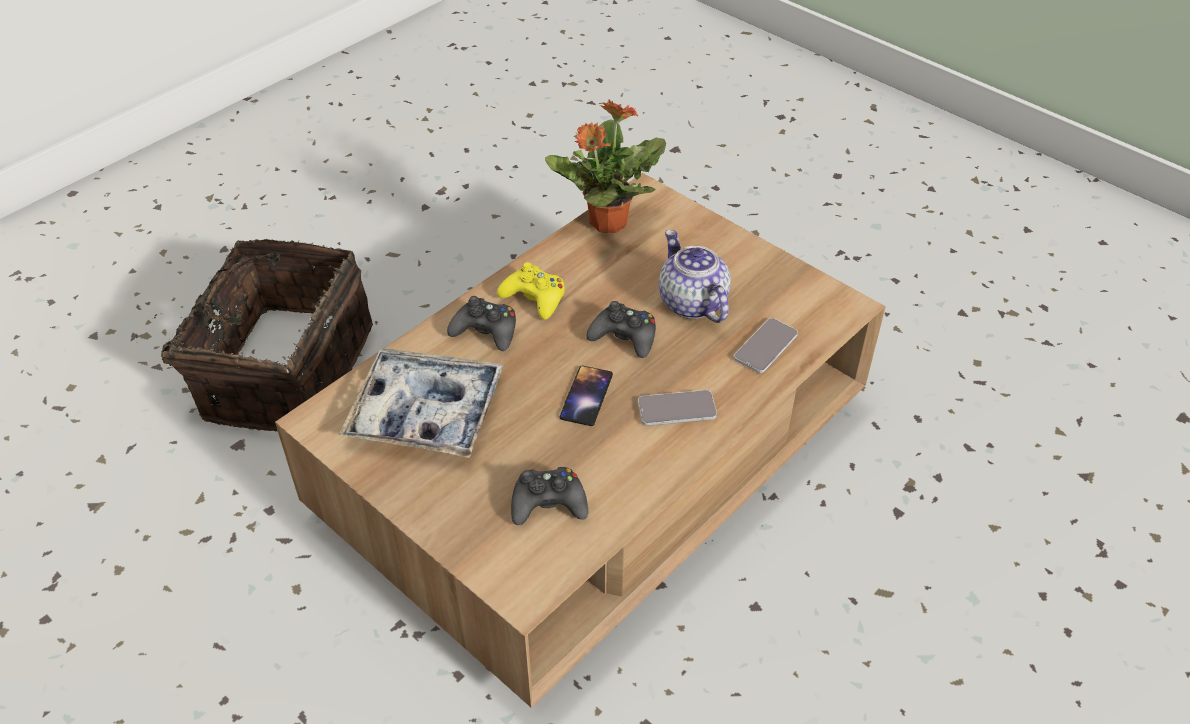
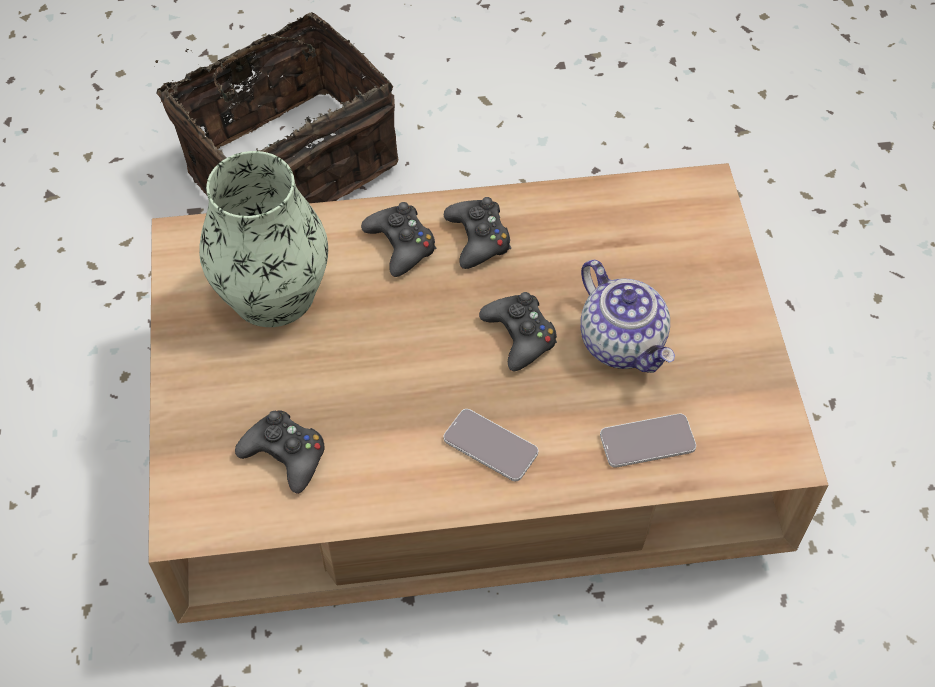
camera: 40 degrees right, 10 degrees up
(426, 412) = (273, 293): tray -> vase
(534, 298) = (478, 239): yellow game controller -> black game controller
(586, 396) = (422, 373): phone -> none
(606, 223) = (630, 199): potted plant -> none
(691, 302) = (623, 342): teapot -> teapot turned 135 degrees clockwise

